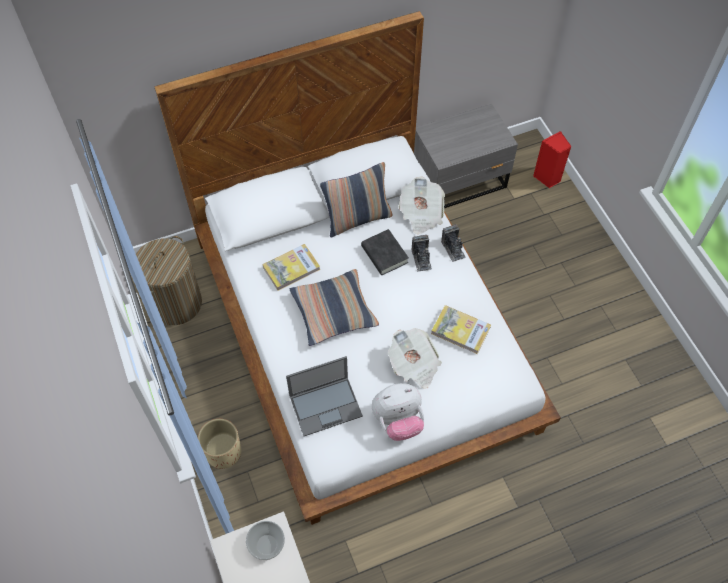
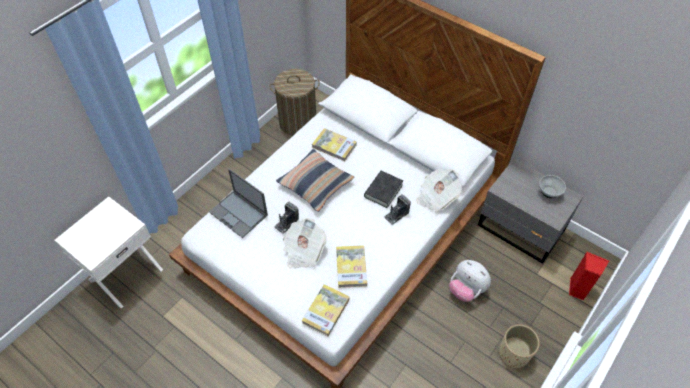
camera: 60 degrees right, 5 degrees down
(223, 452) = (209, 199): beige planter -> beige planter (514, 353)
(266, 544) = (117, 226): bowl -> bowl (549, 192)
(357, 219) = (402, 162): pillow -> none
(398, 421) = (252, 262): plush toy -> plush toy (466, 289)
(453, 249) = (421, 231): camera -> camera (286, 222)
(497, 378) = (326, 311): none -> book

